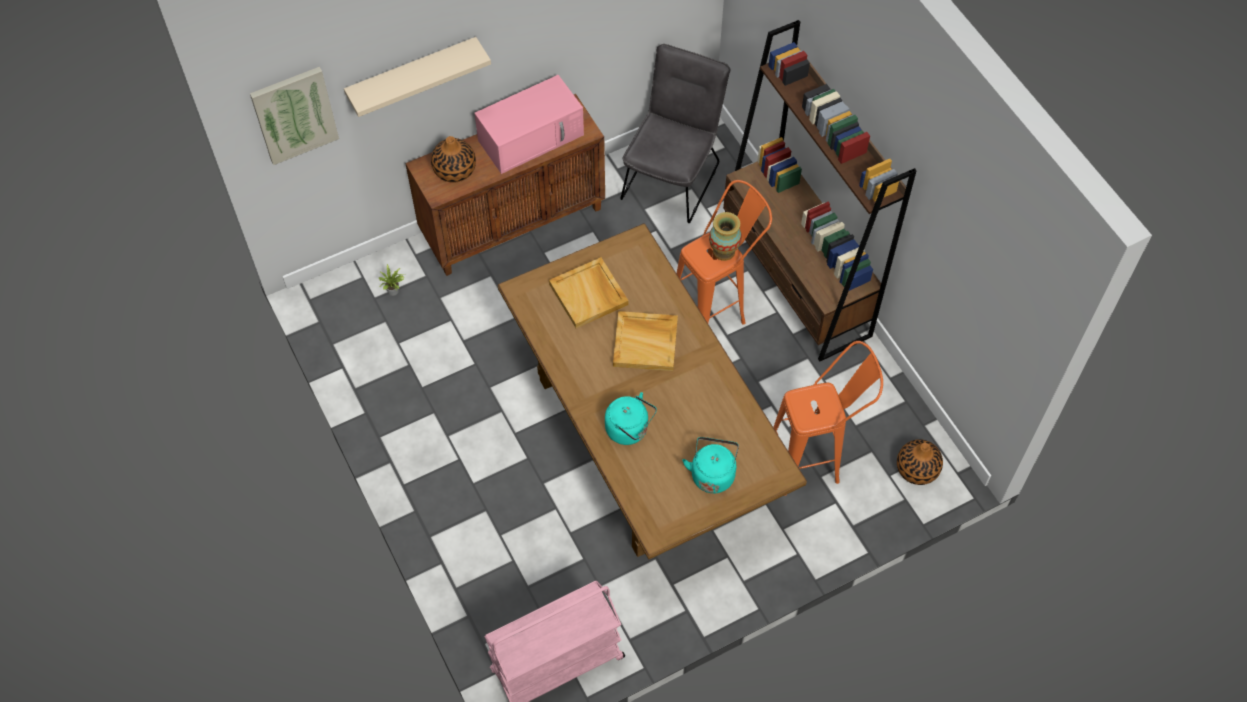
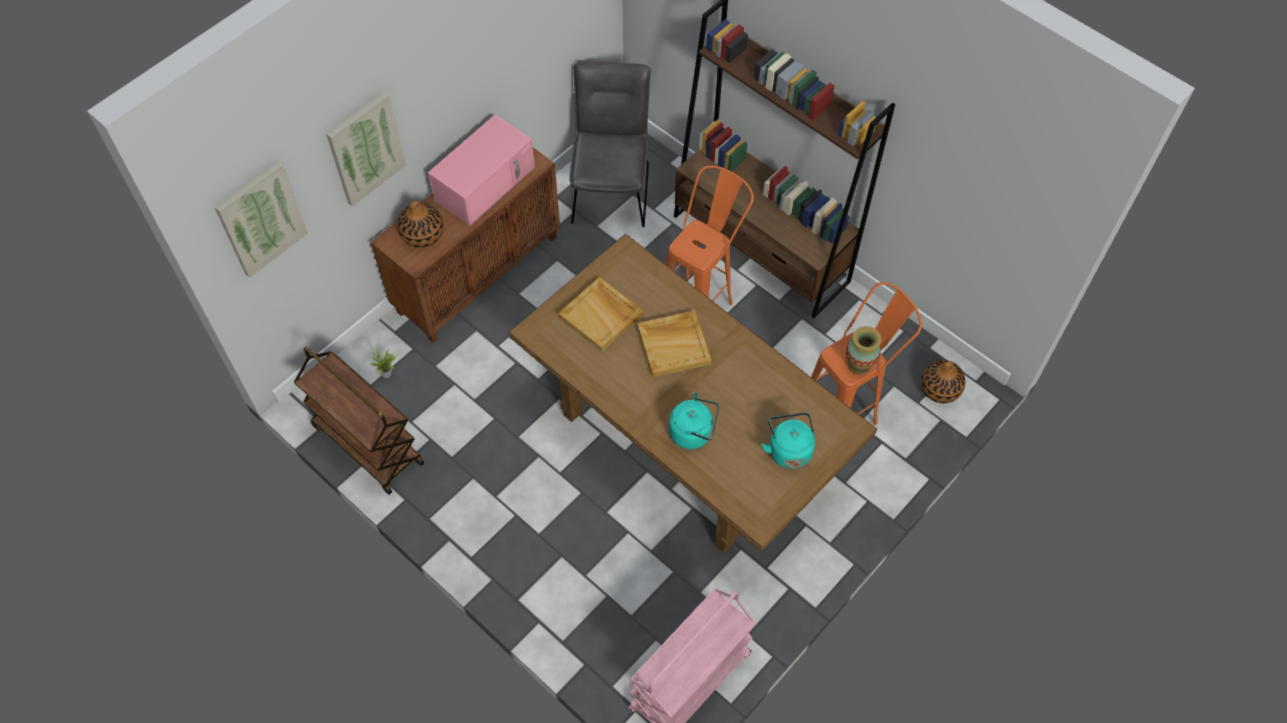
camera: 20 degrees left, 0 degrees up
(350, 351) = (367, 444): none -> brown cart
(412, 75) = (365, 148): beige shelf -> picture
(723, 251) = (709, 239): vase -> vase (859, 365)

